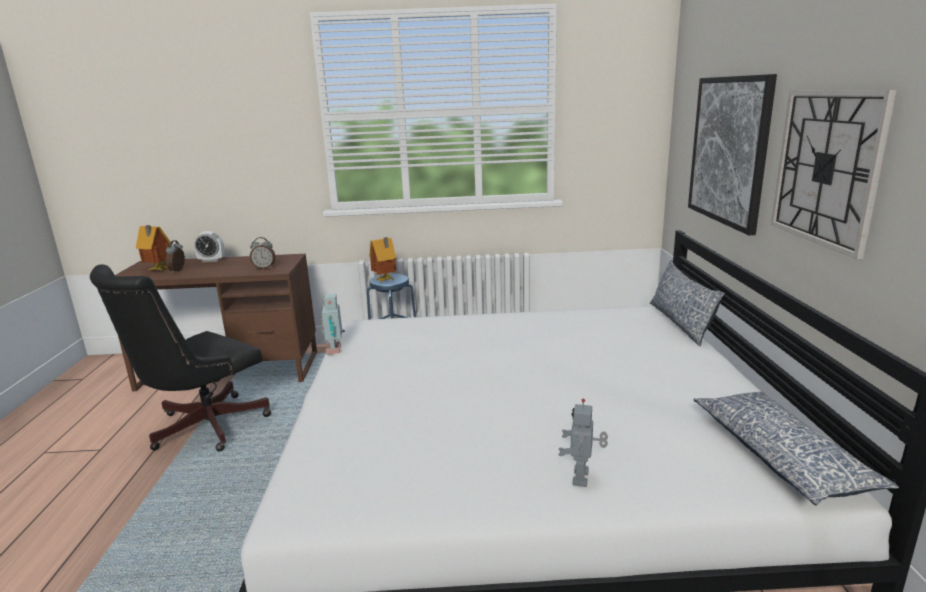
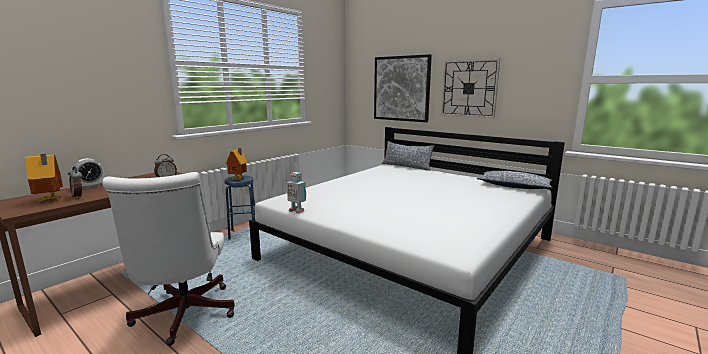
camera: 50 degrees left, 5 degrees down
(202, 428) = (183, 317): black office chair -> white office chair
(582, 478) = (495, 207): toy robot -> none

